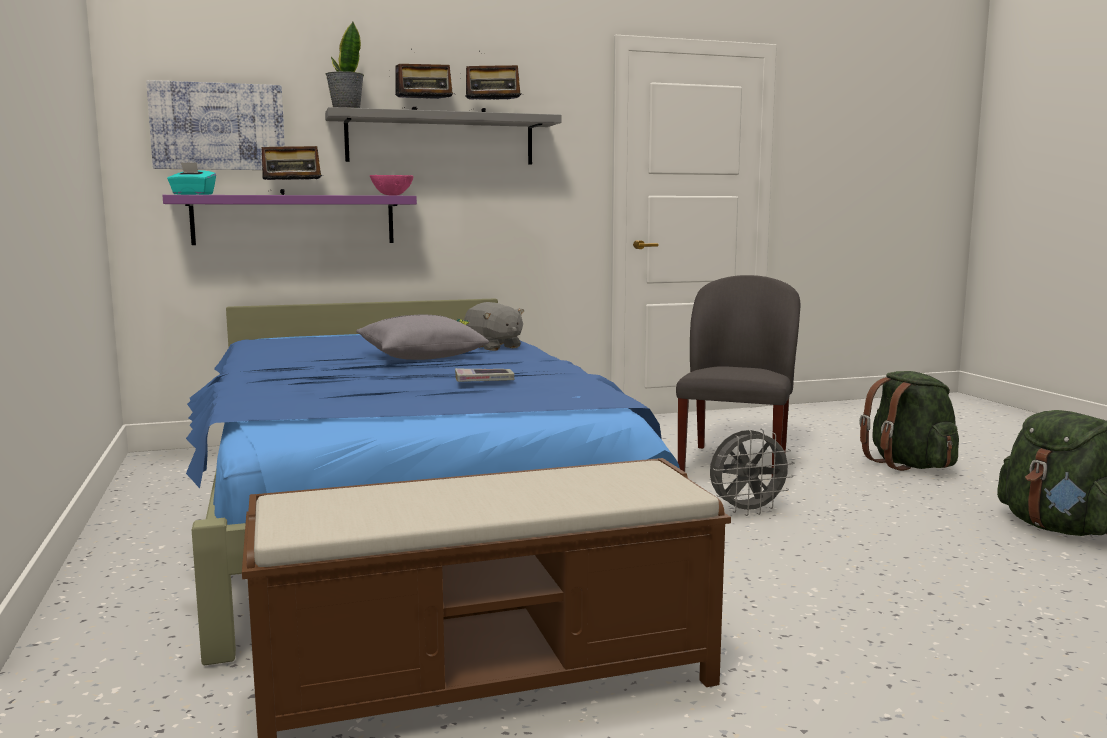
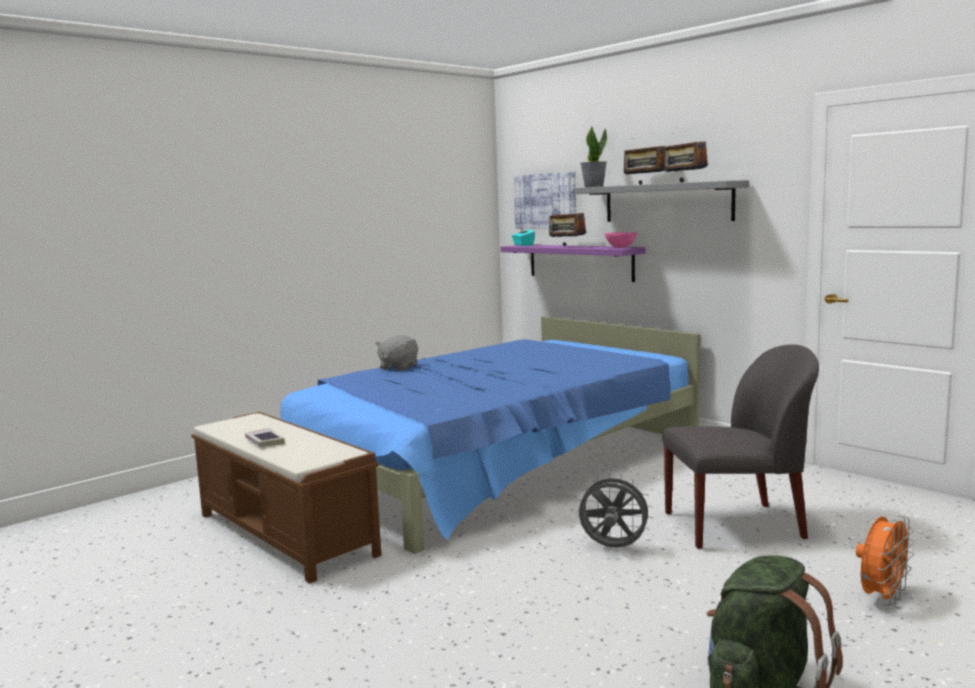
camera: 65 degrees right, 0 degrees up
(421, 357) = (515, 368): grey pillow -> none
(484, 381) = (452, 389): book -> book (264, 441)
(493, 347) = (581, 371): grey plush toy -> grey plush toy (398, 367)
(747, 511) = (613, 548): grey fan -> grey fan turned 150 degrees clockwise
(908, 465) = (882, 598): green backpack -> orange fan

